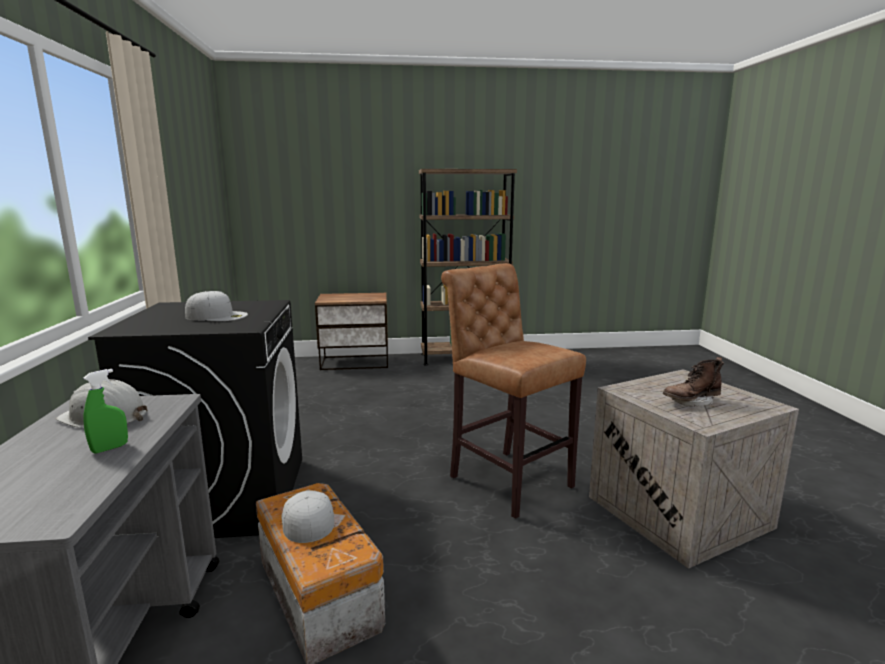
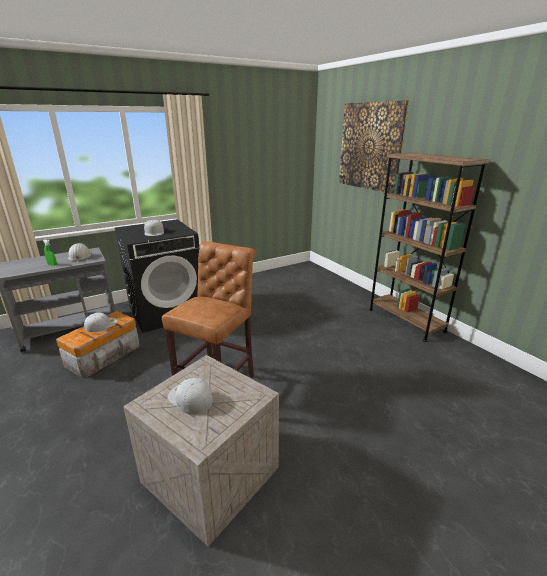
camera: 65 degrees right, 10 degrees up
(349, 167) = (370, 146): none -> picture
(356, 363) = (342, 288): nightstand -> none
(691, 402) = (189, 398): brown boot -> white cap

